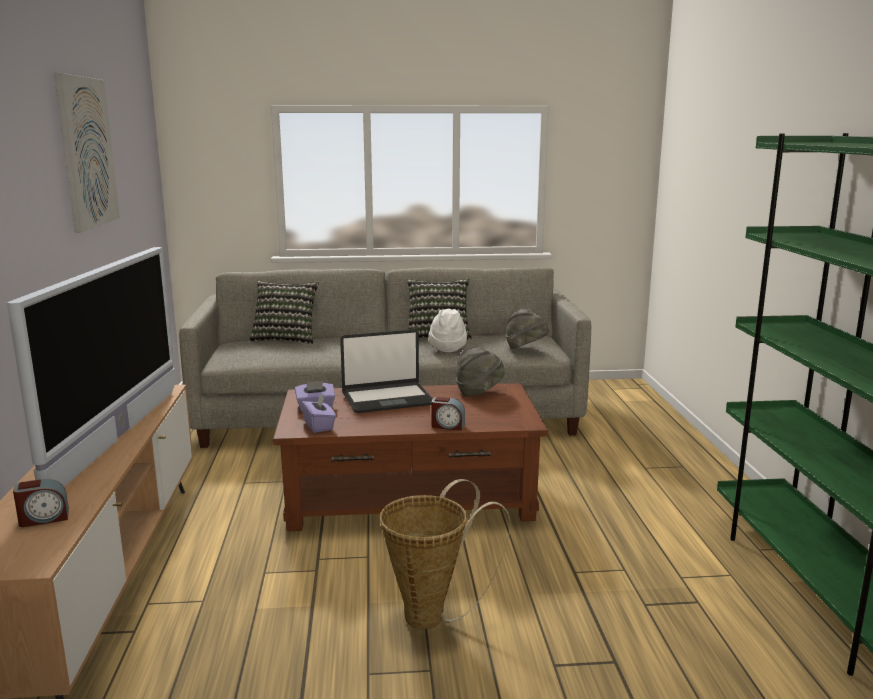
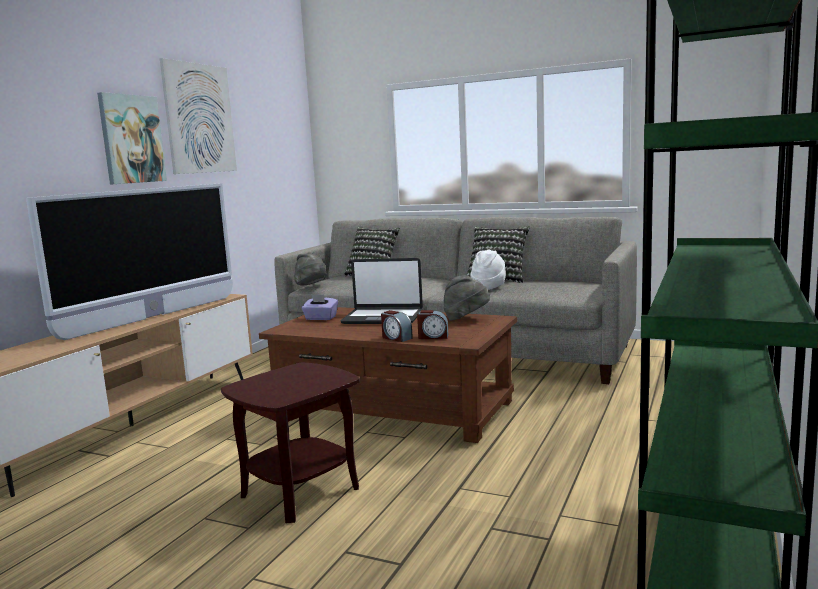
camera: 30 degrees right, 5 degrees down
(42, 191) = (131, 139): none -> picture
(44, 518) = (34, 351): alarm clock -> alarm clock (433, 337)
(319, 426) = (302, 329): purple tissue box -> none
(433, 615) = (300, 492): basket -> brown side table
(526, 349) = (559, 291): grey hat -> grey hat (312, 286)

